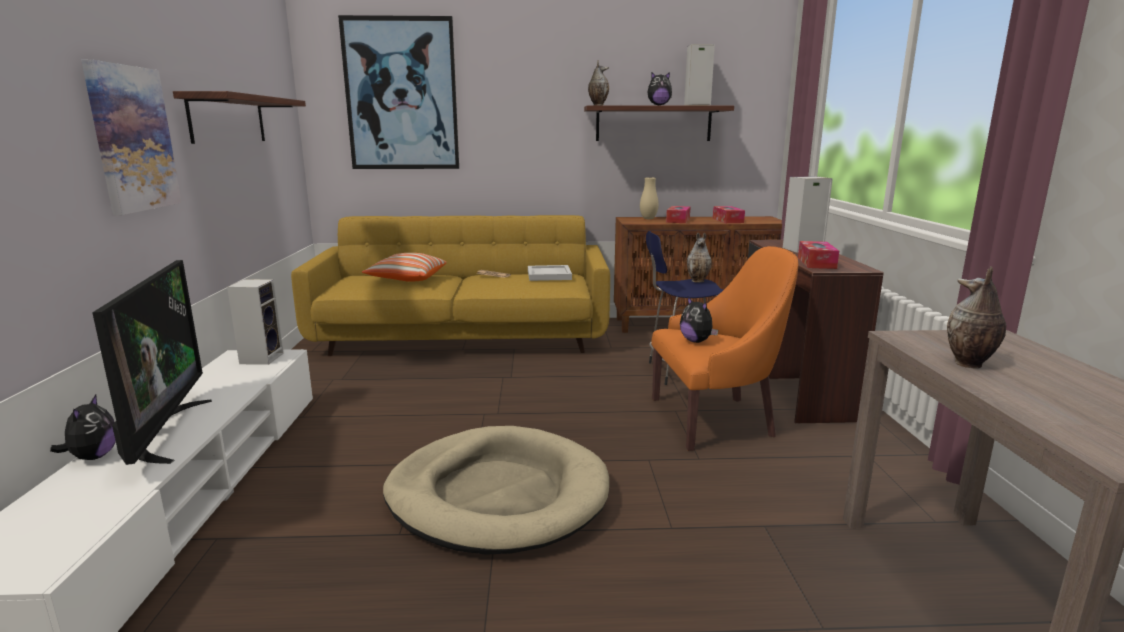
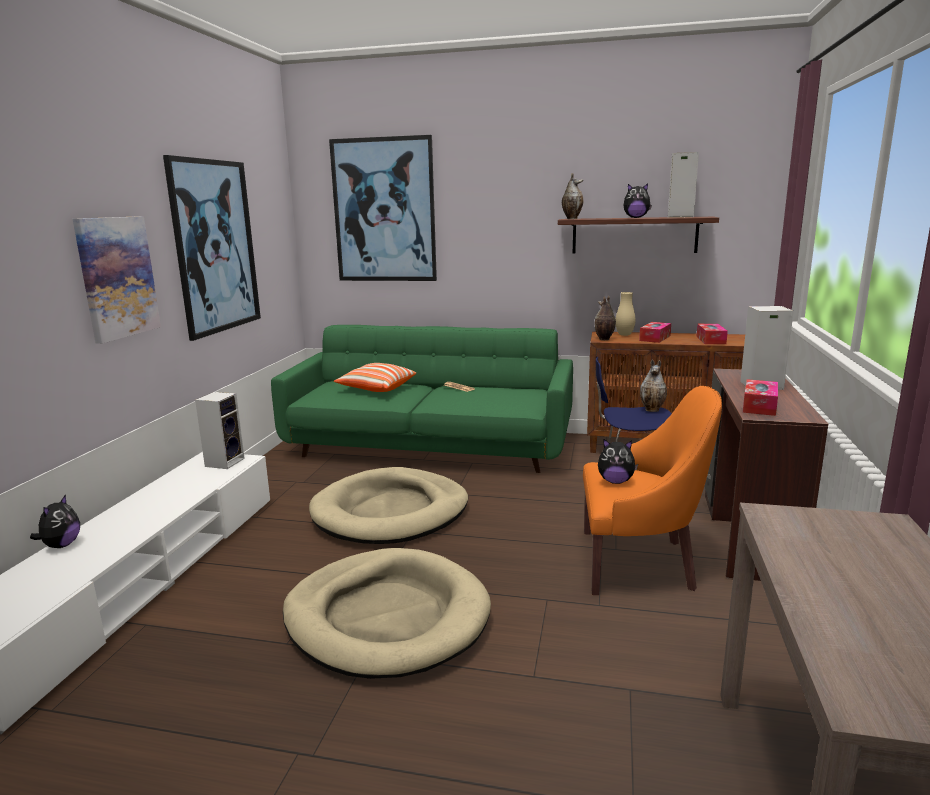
camera: 15 degrees right, 0 degrees up
(163, 432) = (119, 528): television -> none
(228, 119) = (215, 246): shelf -> picture
(452, 398) = (391, 512): none -> beige dog bed
(463, 337) = (430, 446): yellow sofa -> green sofa
(549, 275) = (513, 391): white tray -> none
(696, 341) = (615, 481): plush toy -> plush toy turned 60 degrees counterclockwise
(969, 364) = (812, 558): vase -> vase (604, 339)

